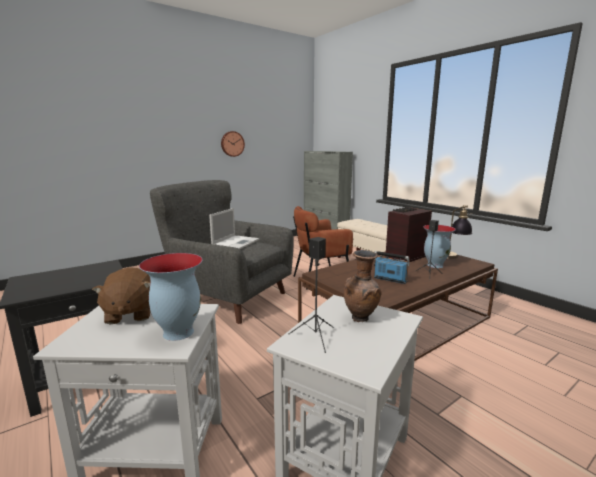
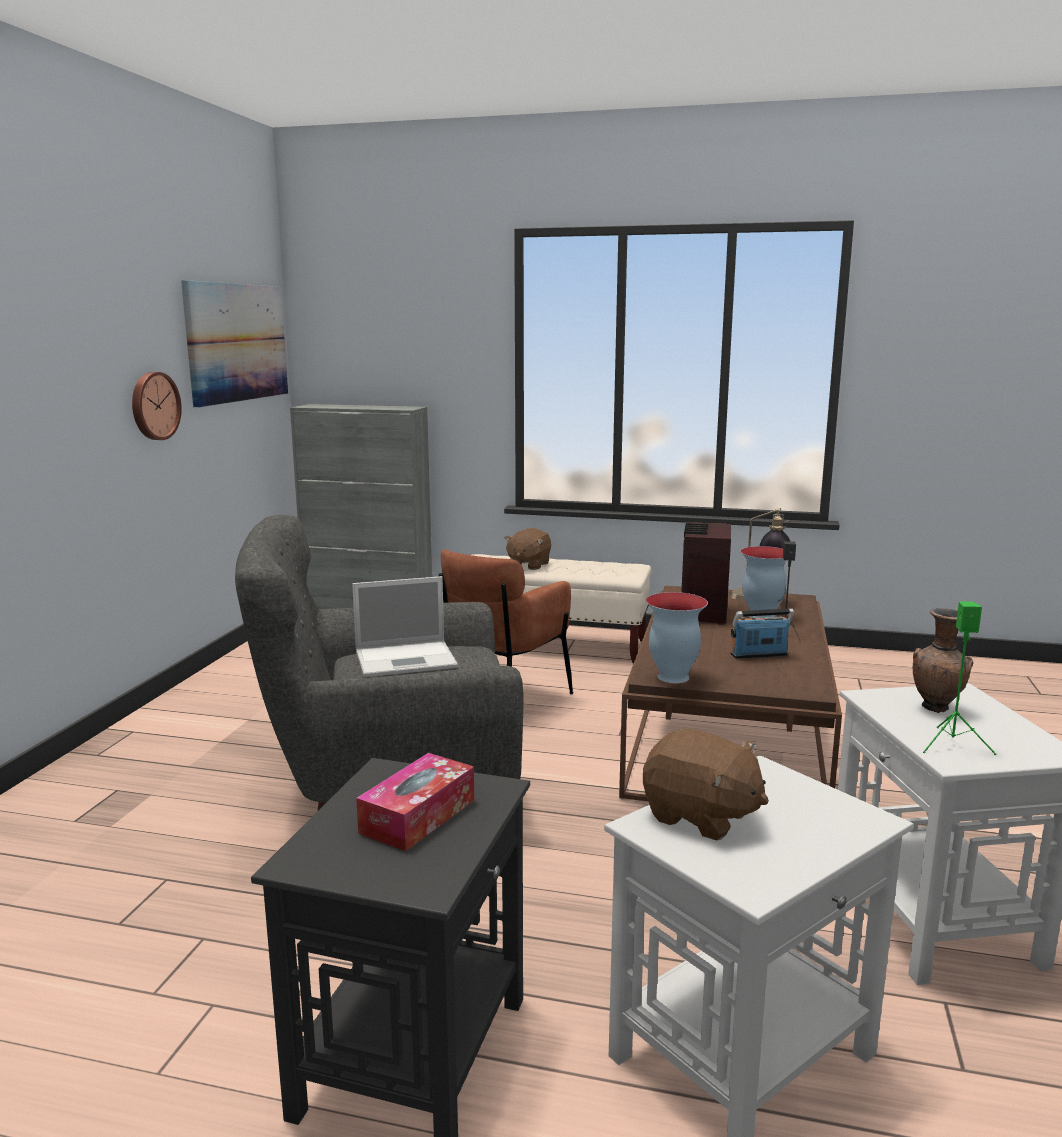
camera: 40 degrees left, 0 degrees up
(75, 278) = (418, 816): none -> tissue box
(177, 332) = (825, 806): vase -> vase (672, 677)
(236, 242) = (407, 659): laptop -> laptop turned 90 degrees clockwise
(281, 123) = (237, 342): none -> picture
(316, 337) = (953, 744): black speaker -> green speaker
(370, 225) = (528, 565): none -> brown plush toy

